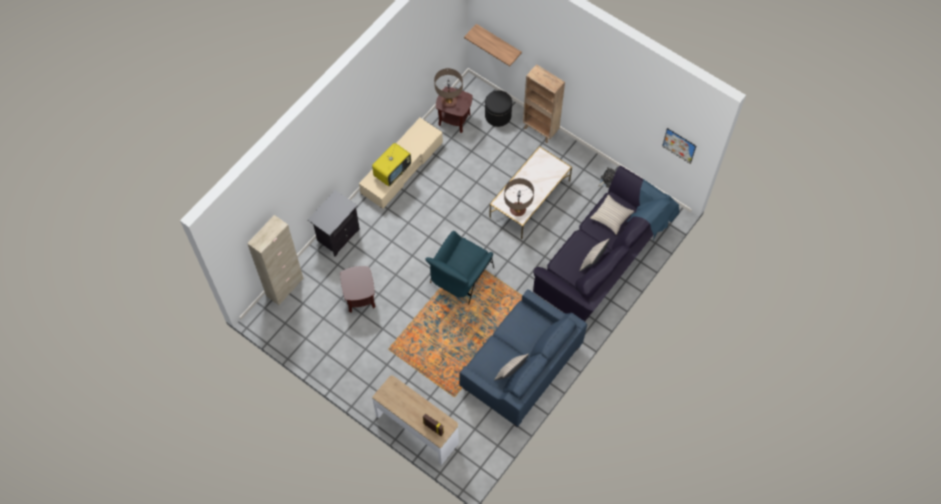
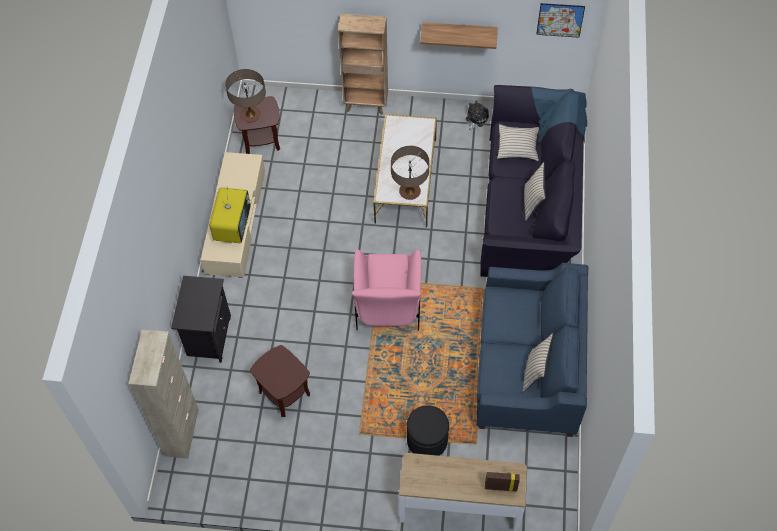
camera: 30 degrees left, 5 degrees down
(460, 277) = (388, 305): blue armchair -> pink armchair
(498, 42) = (278, 14): shelf -> shelf (459, 32)
(498, 115) = (308, 112): black ottoman -> black ottoman (427, 440)

